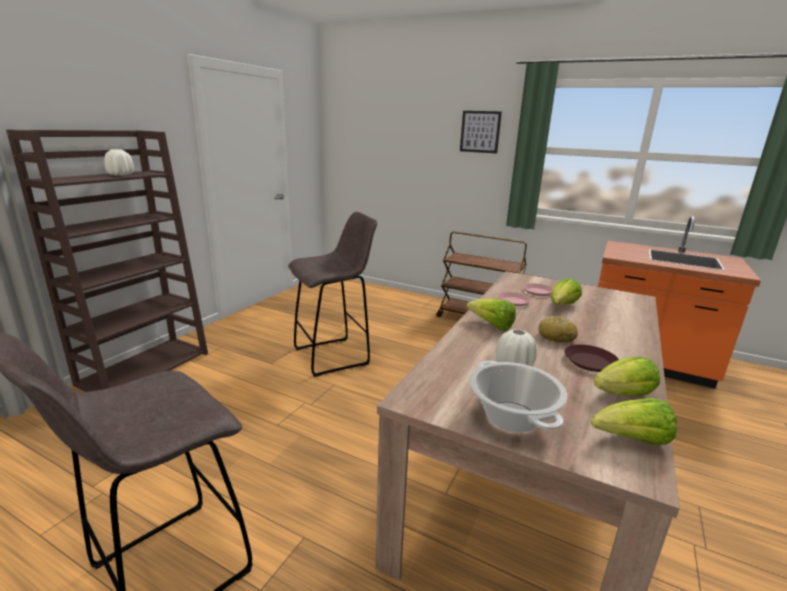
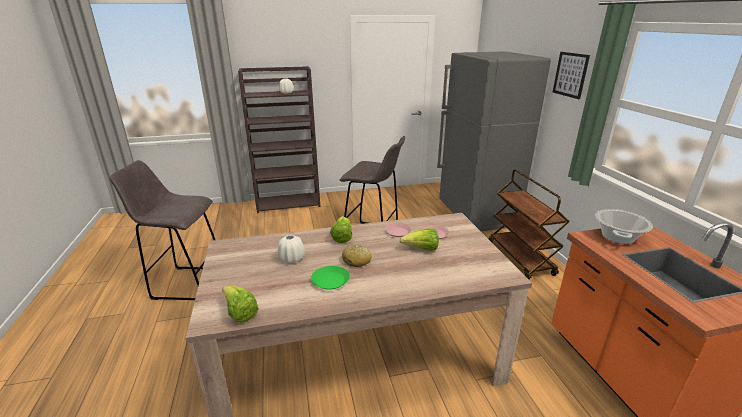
camera: 50 degrees right, 5 degrees up
(391, 299) = (476, 215): none -> grey fridge
(512, 416) = (231, 274): cooking pot -> cooking pot (618, 237)
(590, 362) = (331, 281): brown plate -> green plate
(624, 395) = (296, 301): lettuce -> none

